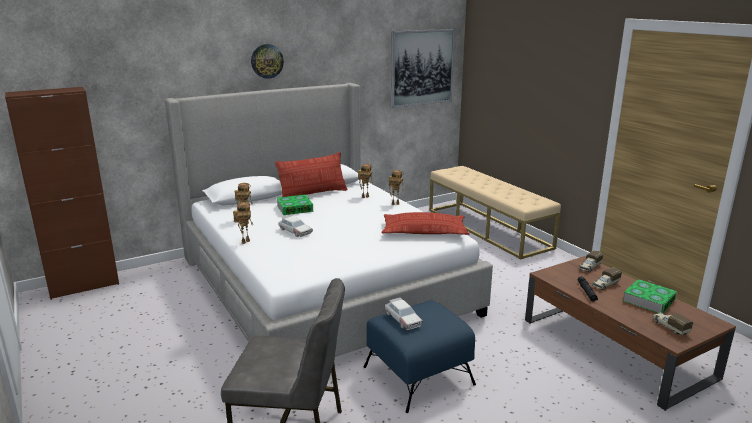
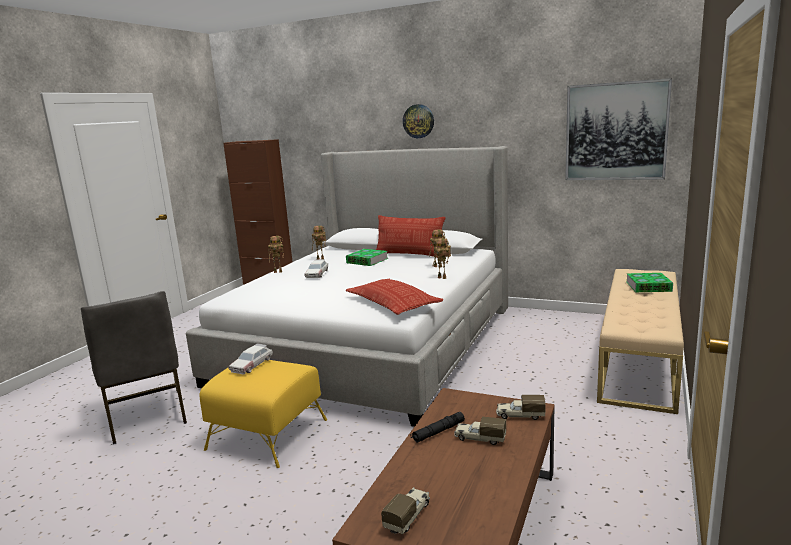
camera: 55 degrees right, 5 degrees down
(419, 375) = (268, 434): blue ottoman -> yellow ottoman
(648, 300) = (477, 481): book -> book (648, 286)

